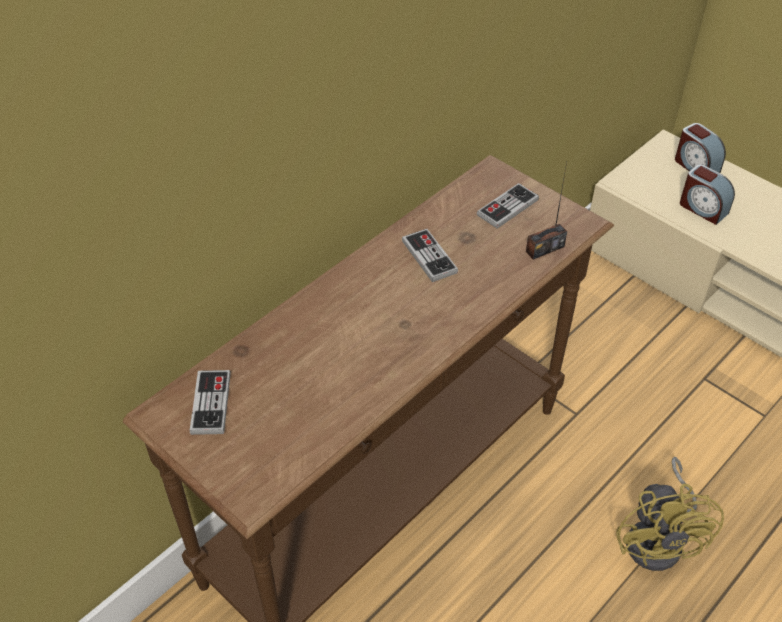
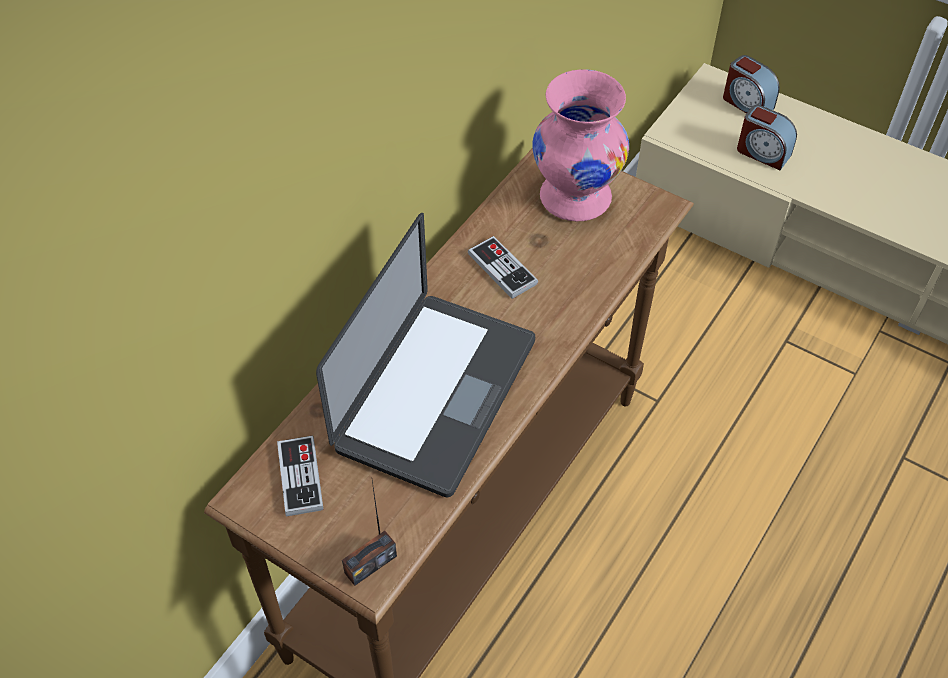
camera: 10 degrees left, 5 degrees up
(346, 352) = (436, 394): none -> laptop
(507, 207) = (575, 198): game controller -> pink vase
(544, 249) = (626, 242): radio -> radio (370, 564)
(660, 539) = (768, 527): yellow fan -> none

